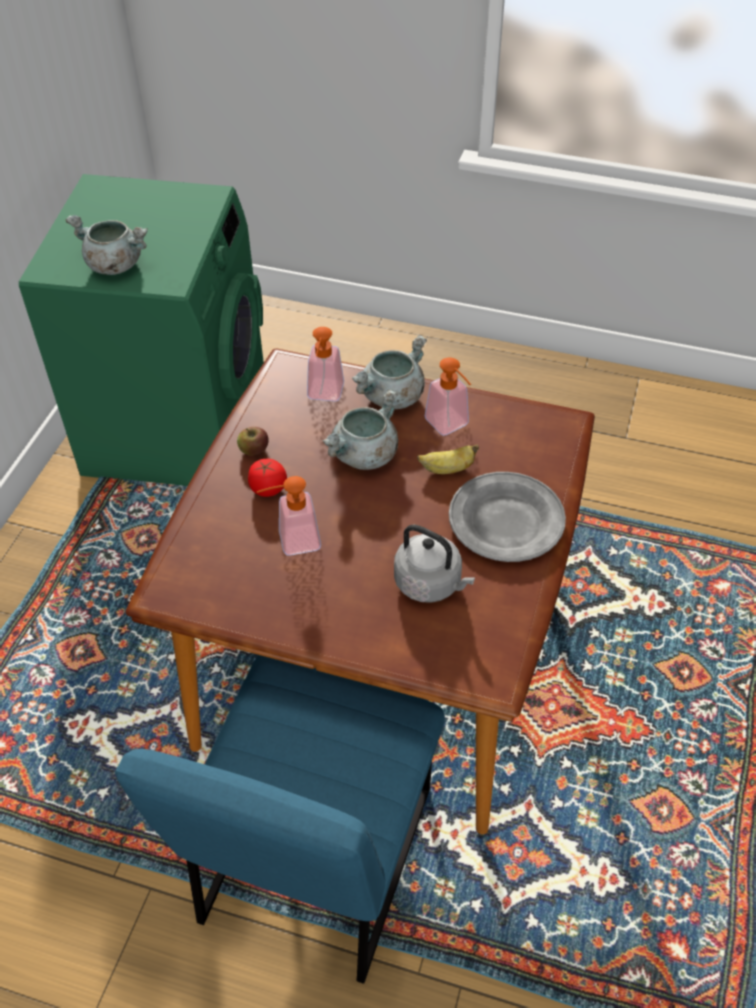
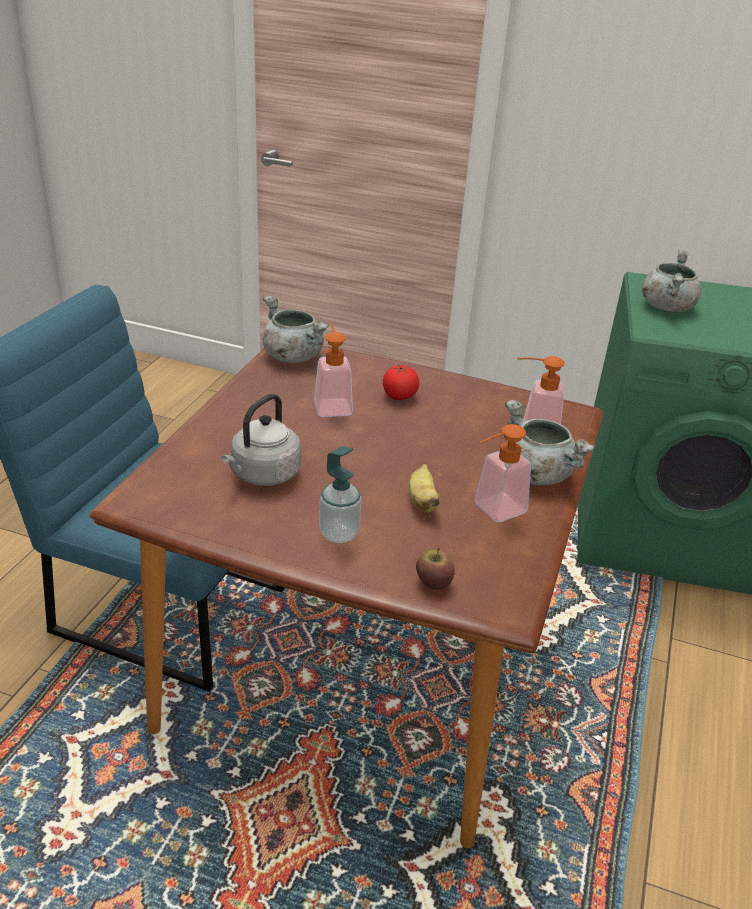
camera: 90 degrees right, 15 degrees down
(254, 450) = (449, 391): apple -> apple (433, 582)
(364, 456) = (443, 450): grey cooking pot -> grey cooking pot (292, 356)
(505, 521) = (339, 534): grey plate -> soap dispenser

